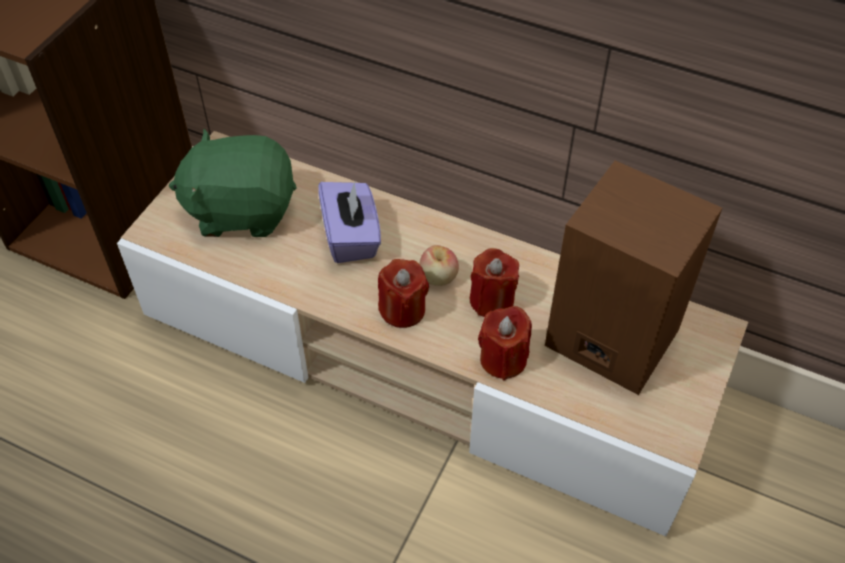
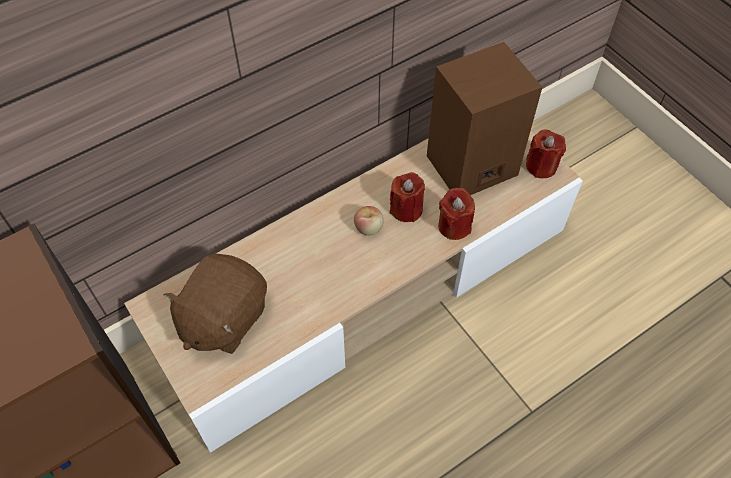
camera: 60 degrees left, 5 degrees up
(241, 210) = (223, 318): green plush toy -> brown plush toy
(351, 237) = (300, 260): purple tissue box -> none
(402, 310) = (382, 260): red candle -> red candle (541, 166)

